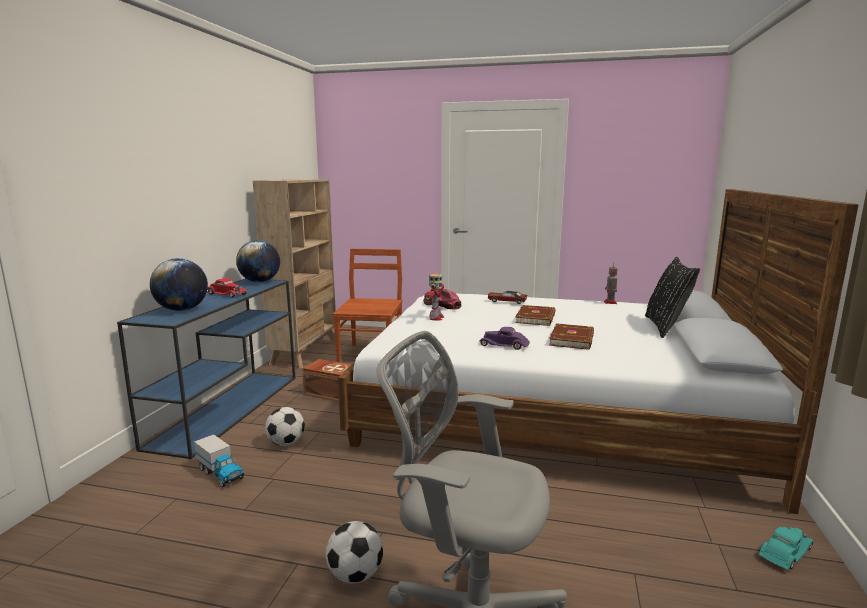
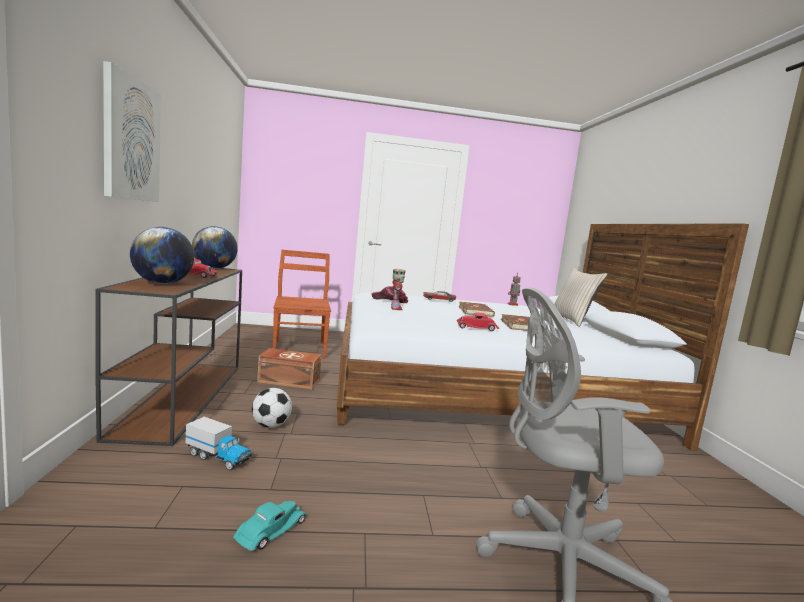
camera: 20 degrees left, 5 degrees down
(148, 179) = (131, 140): none -> picture
(228, 408) = (183, 396): blue console table -> brown console table
(305, 352) = (232, 347): beige bookcase -> none
(355, 575) = (428, 535): football -> none
(504, 345) = (477, 328): purple toy car -> red toy car
(666, 327) = (571, 320): black pillow -> beige pillow
(785, 552) = (711, 476): turquoise toy car -> turquoise toy car (270, 530)

